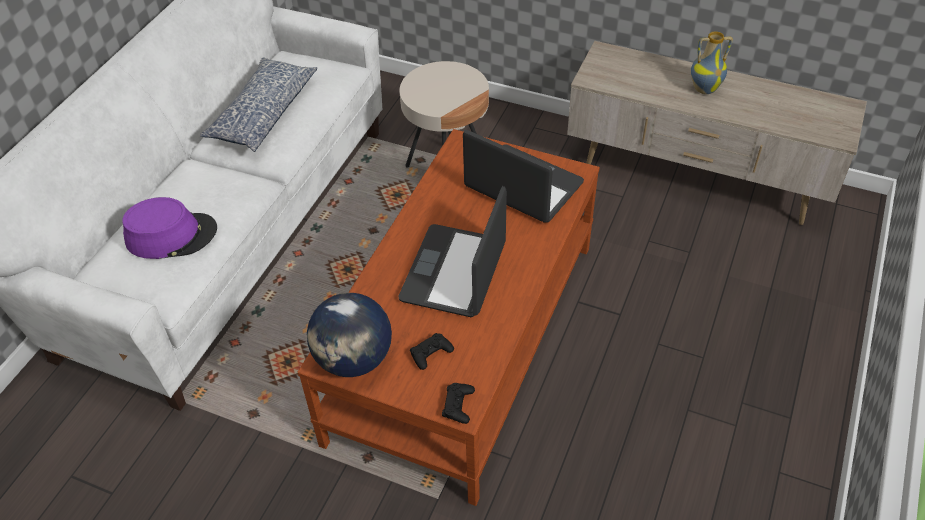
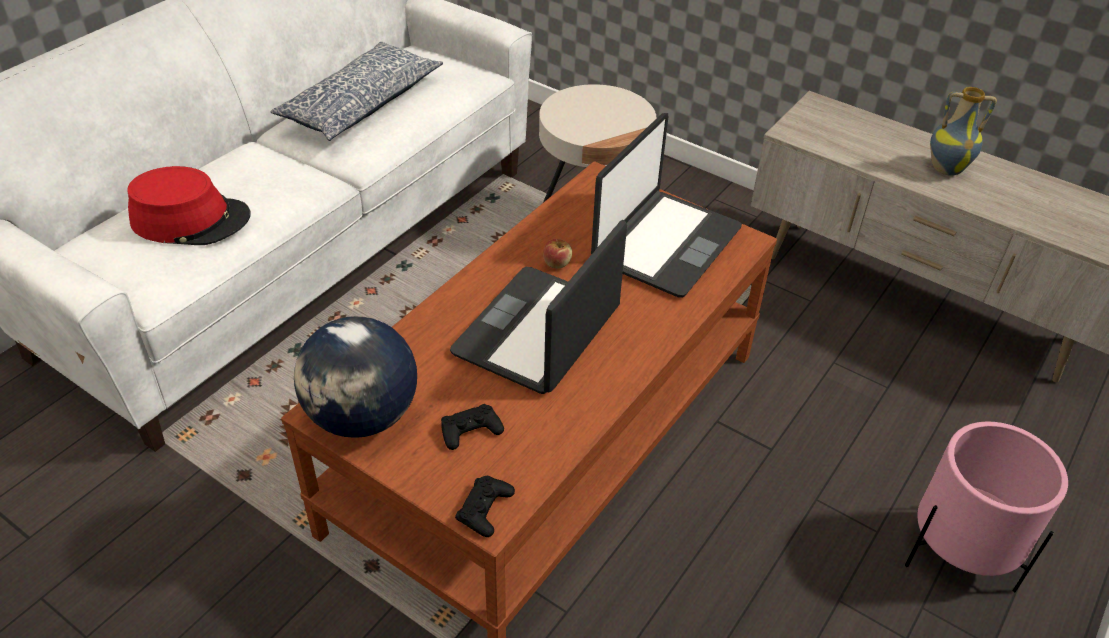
camera: 10 degrees right, 5 degrees down
(171, 235) = (191, 219): purple hat -> red hat
(451, 216) = (557, 263): none -> apple
(523, 186) = (665, 244): laptop -> laptop turned 75 degrees clockwise
(758, 360) = (959, 553): none -> pink planter

